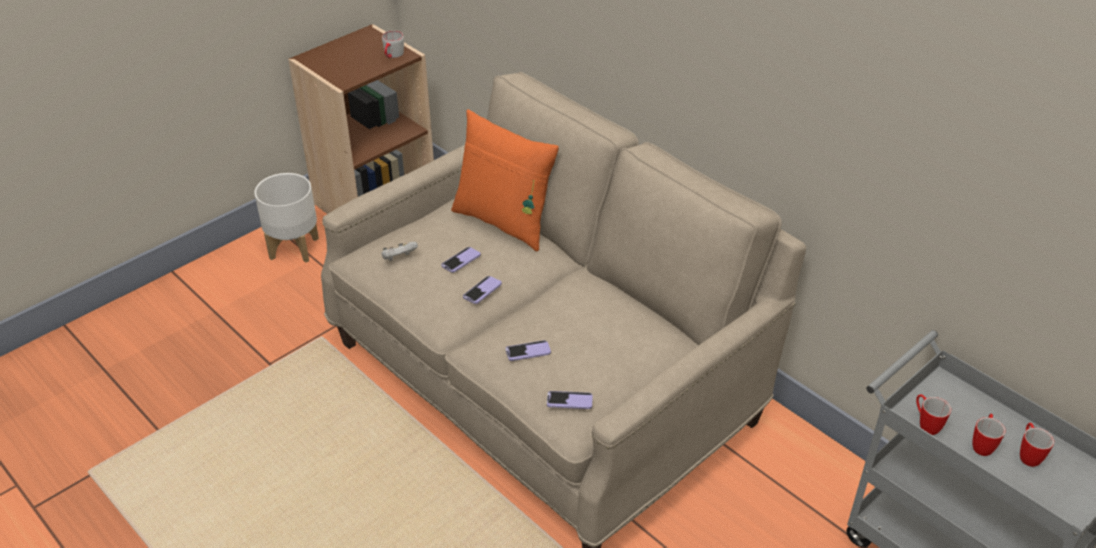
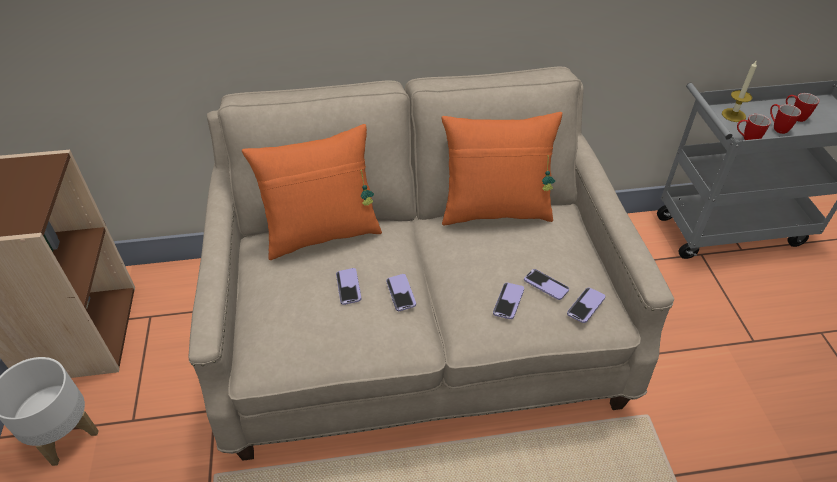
camera: 55 degrees left, 5 degrees up
(392, 55) = (38, 170): grey mug -> none
(399, 258) = (299, 330): white game controller -> none
(568, 366) = (546, 285): none -> phone
(632, 303) = (495, 212): none -> orange pillow
(962, 402) = (733, 115): none -> candle

